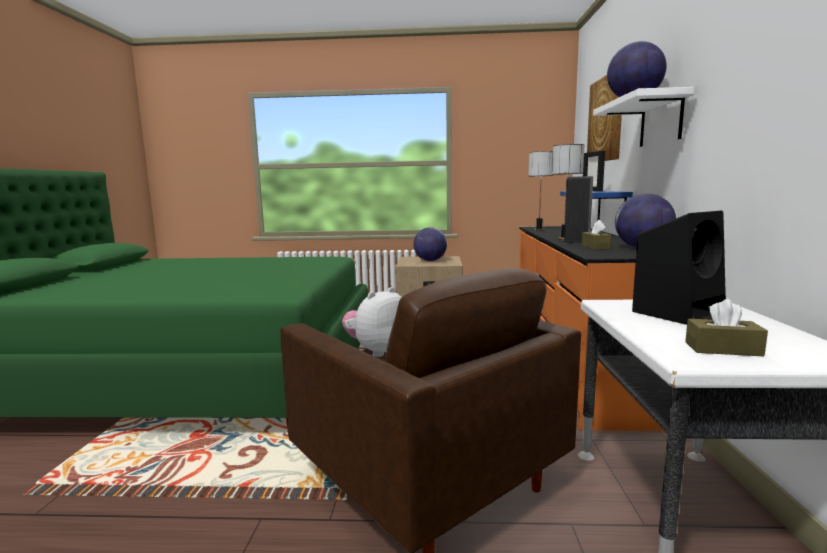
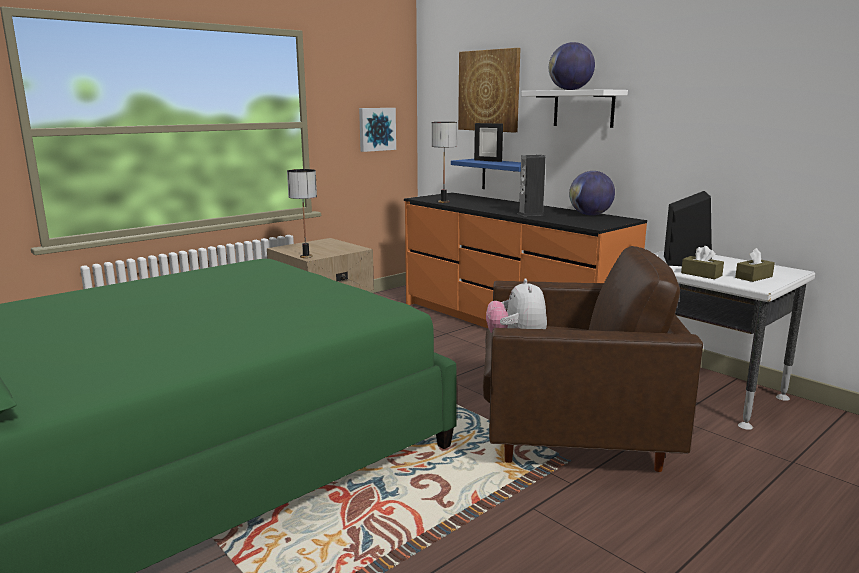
camera: 45 degrees left, 5 degrees up
(430, 260) = (320, 248): globe -> none
(523, 166) = (376, 129): none -> picture
(564, 238) = (506, 211): table lamp -> table lamp (306, 256)
(595, 247) = (562, 218): brown tissue box -> brown tissue box (701, 274)

